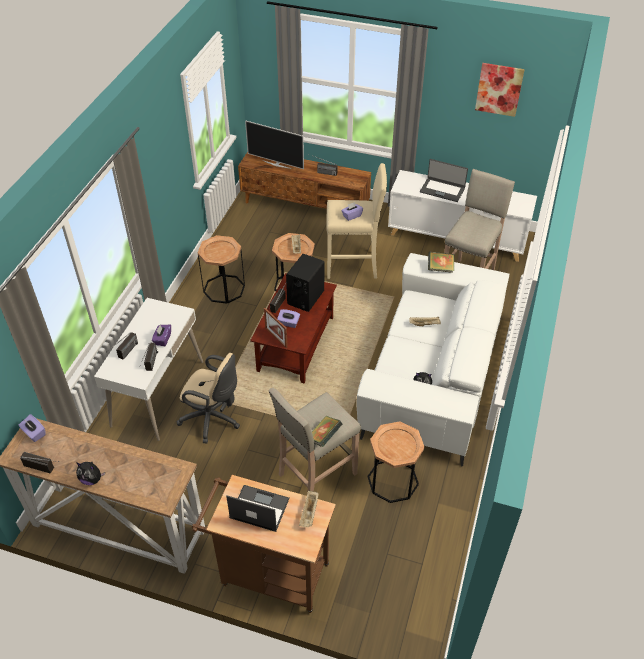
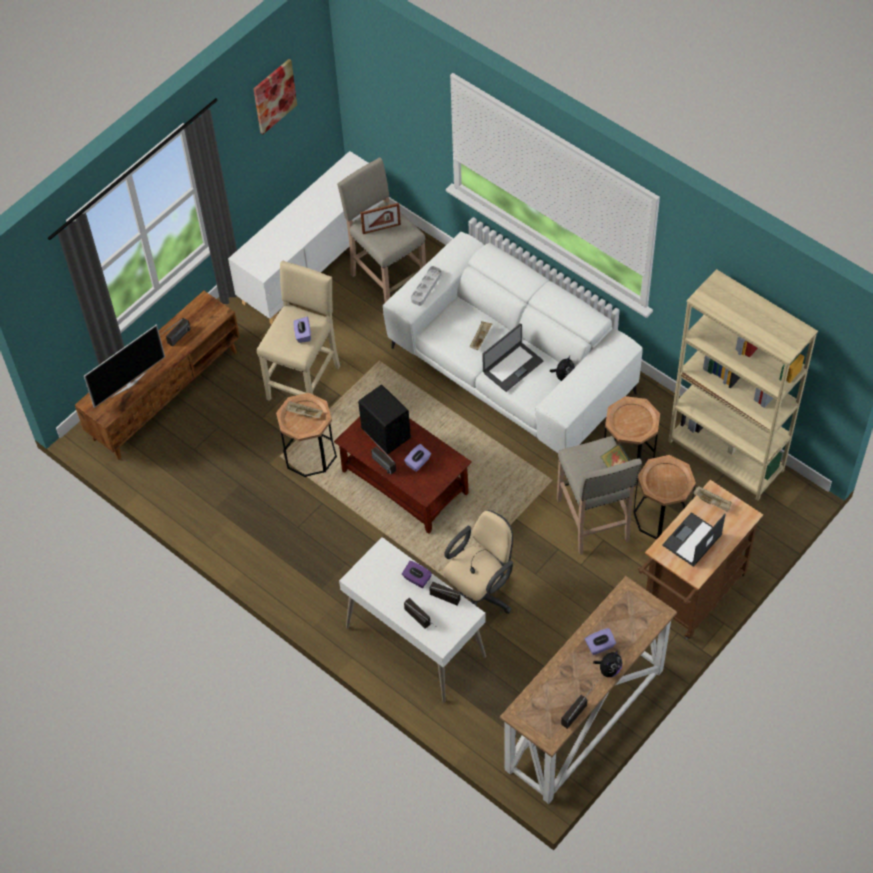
camera: 65 degrees left, 10 degrees up
(34, 433) = (527, 713): purple tissue box -> purple tissue box (600, 646)
(224, 289) = (275, 529): brown side table -> brown side table (661, 516)
(276, 337) = (434, 481): picture frame -> picture frame (381, 229)
(435, 558) = (726, 456): none -> beige bookcase
(440, 268) = (426, 287): book -> grey tray
(442, 190) = (290, 232): laptop -> laptop (512, 366)

